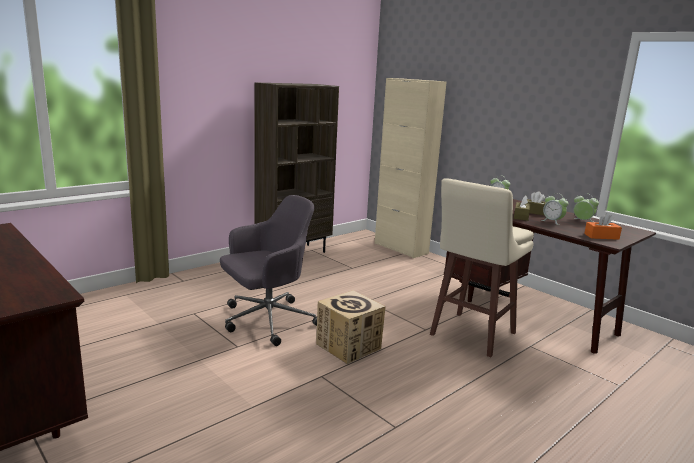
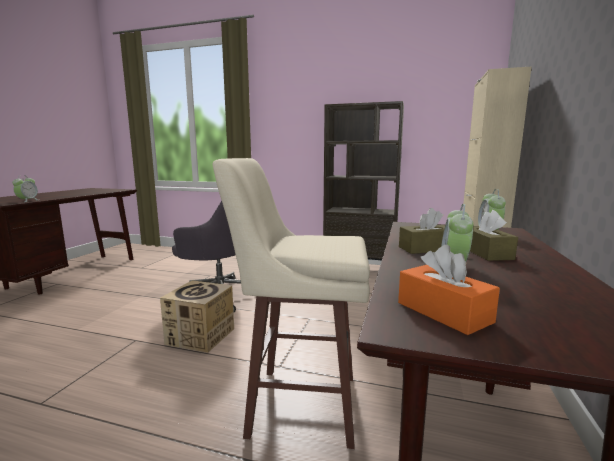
camera: 60 degrees right, 5 degrees down
(582, 221) = (543, 286): alarm clock -> alarm clock (27, 201)

